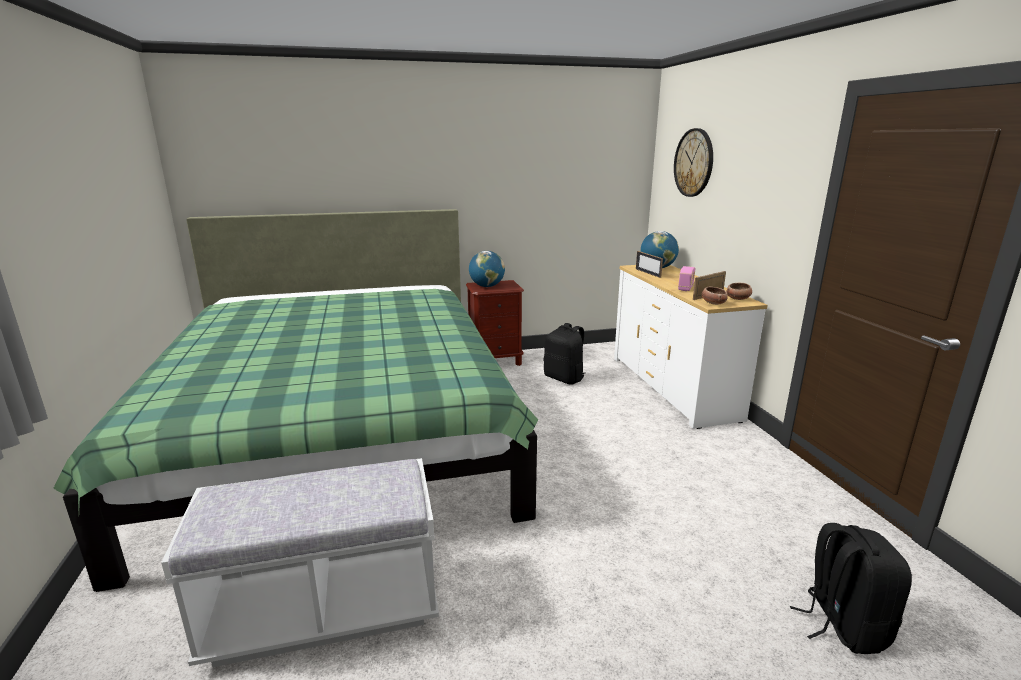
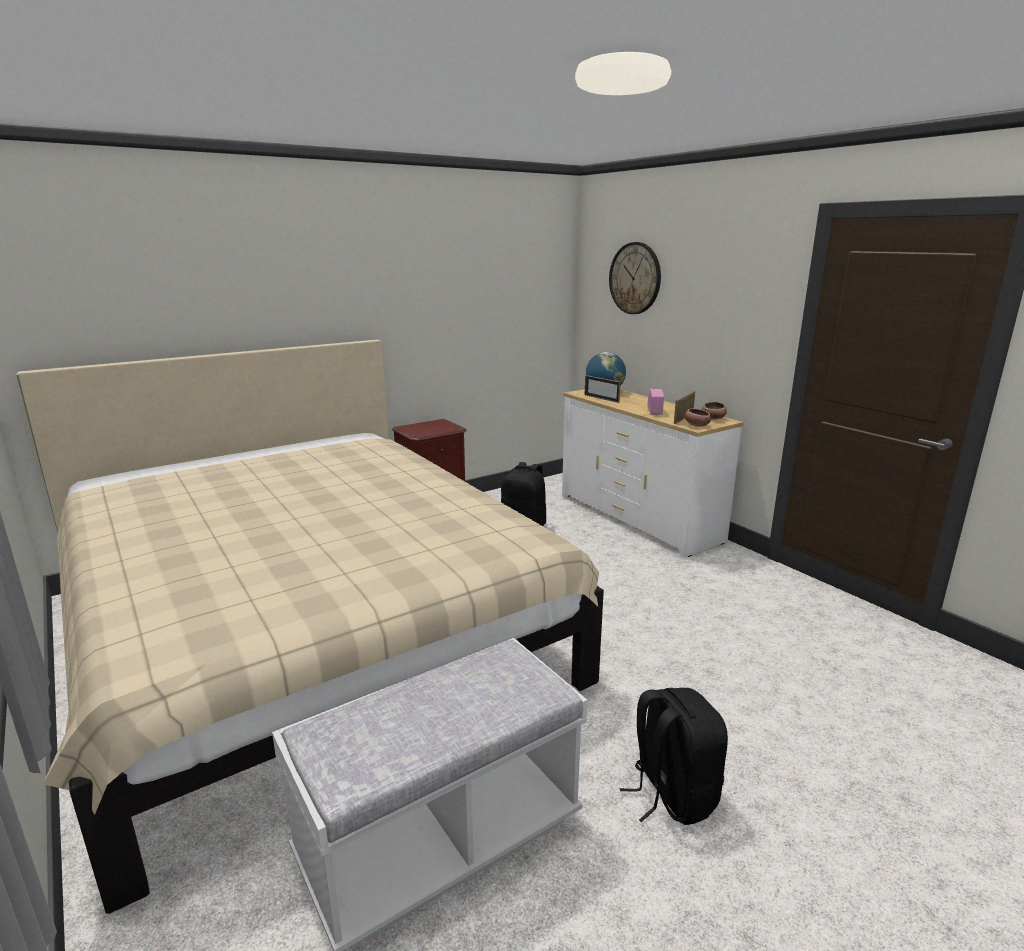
camera: 20 degrees left, 0 degrees up
(340, 435) = (306, 635): green bed -> beige bed
(487, 286) = (421, 429): globe -> none
(842, 624) = (915, 711): black backpack -> black backpack (671, 794)

